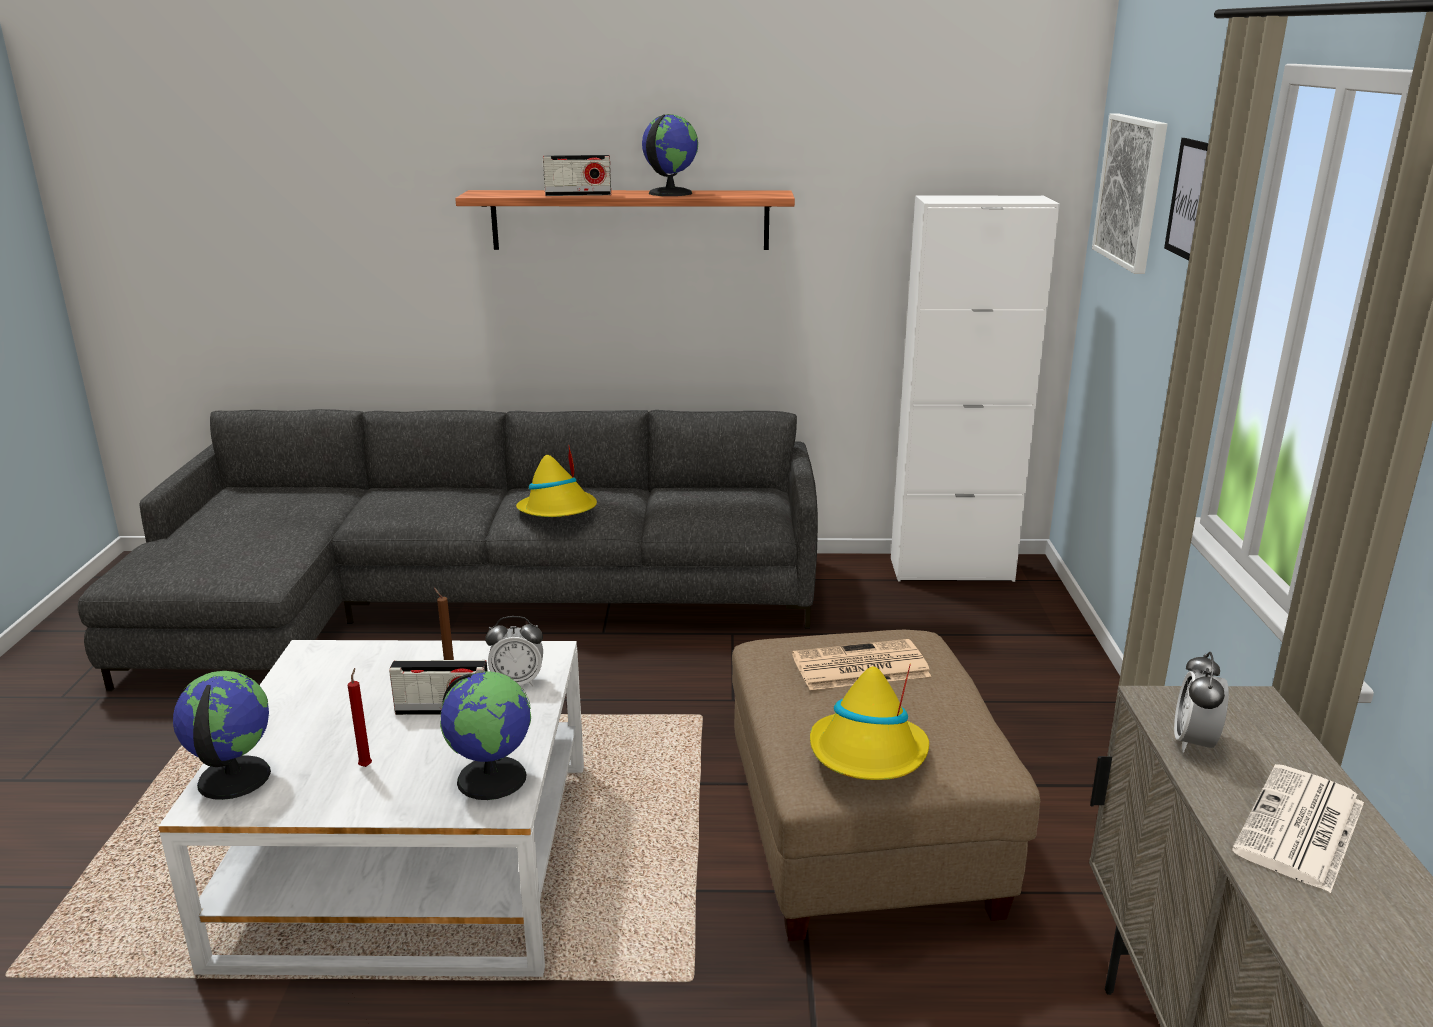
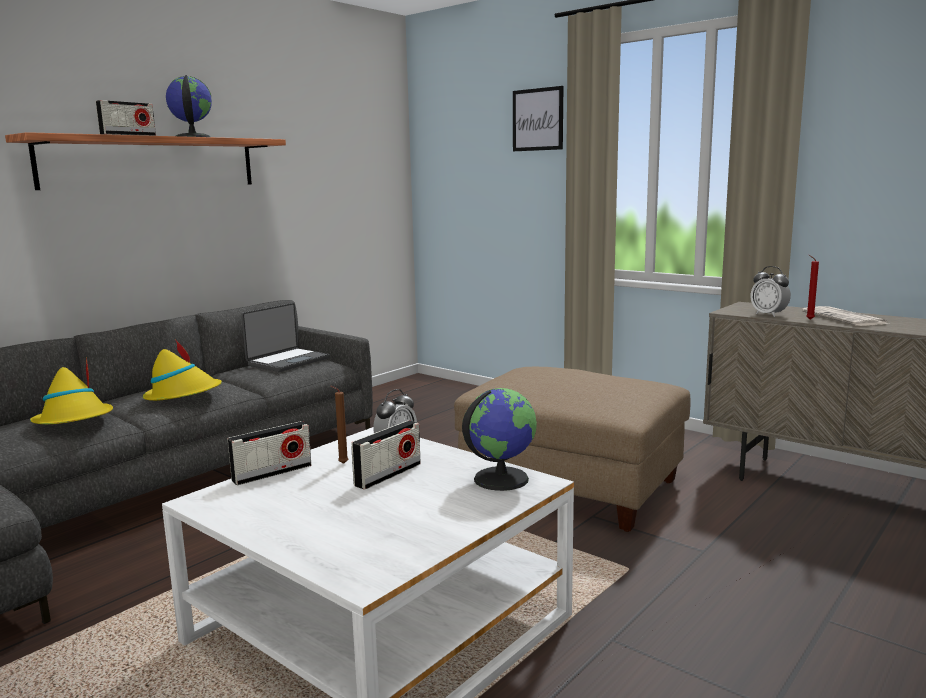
camera: 50 degrees left, 10 degrees down
(232, 778) = (343, 563): globe -> none
(366, 765) = (416, 511): red candle -> red candle (808, 319)
(394, 652) = (272, 473): none -> radio
(730, 498) = (287, 361): none -> laptop
(858, 667) = (543, 378): newspaper -> none
(868, 754) = (628, 395): yellow hat -> yellow hat (75, 421)
(951, 570) = (389, 391): white cabinet -> none
(1131, 191) = (461, 132): picture -> none

